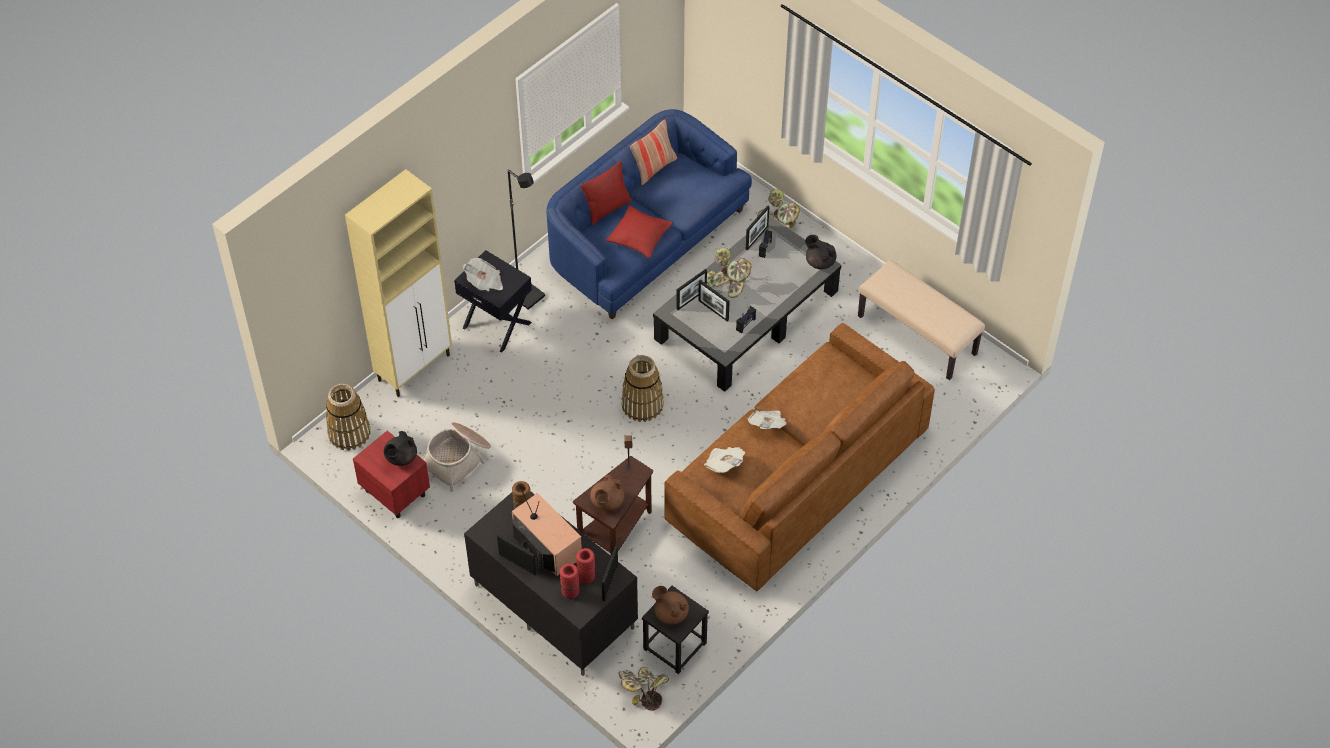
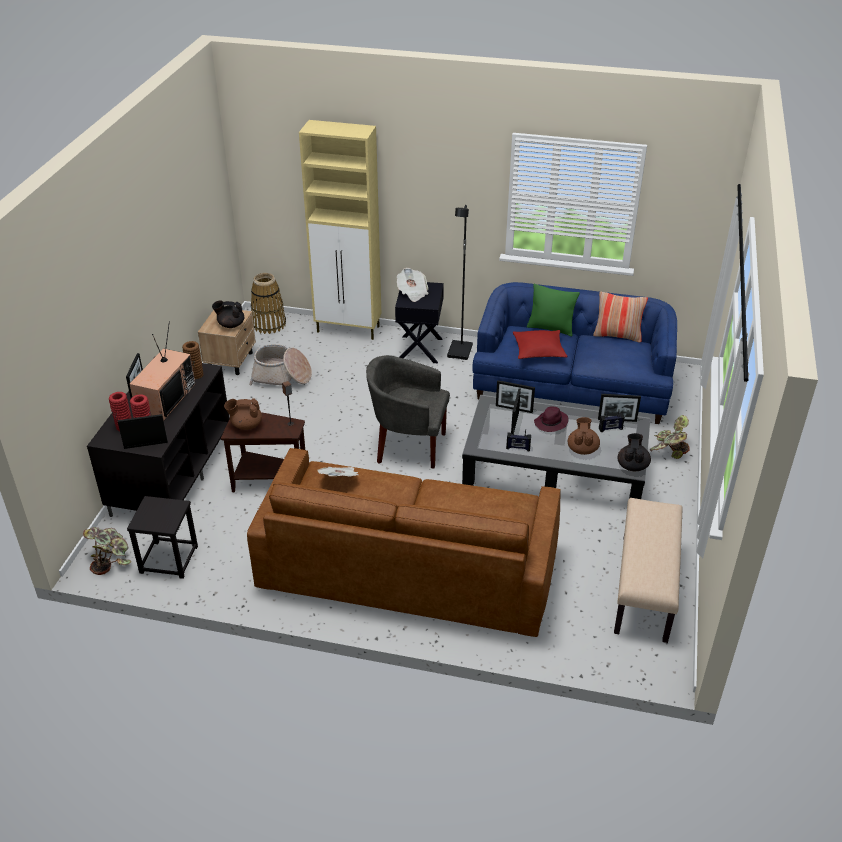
camera: 60 degrees right, 15 degrees down
(394, 492) = (231, 361): red nightstand -> beige nightstand
(607, 209) = (550, 328): red pillow -> green pillow
(642, 404) = (408, 446): basket -> grey armchair
(670, 613) = (158, 511): brown teapot -> brown teapot (582, 449)
(729, 284) = (551, 423): potted plant -> purple hat
(767, 425) = (406, 491): newspaper -> none

